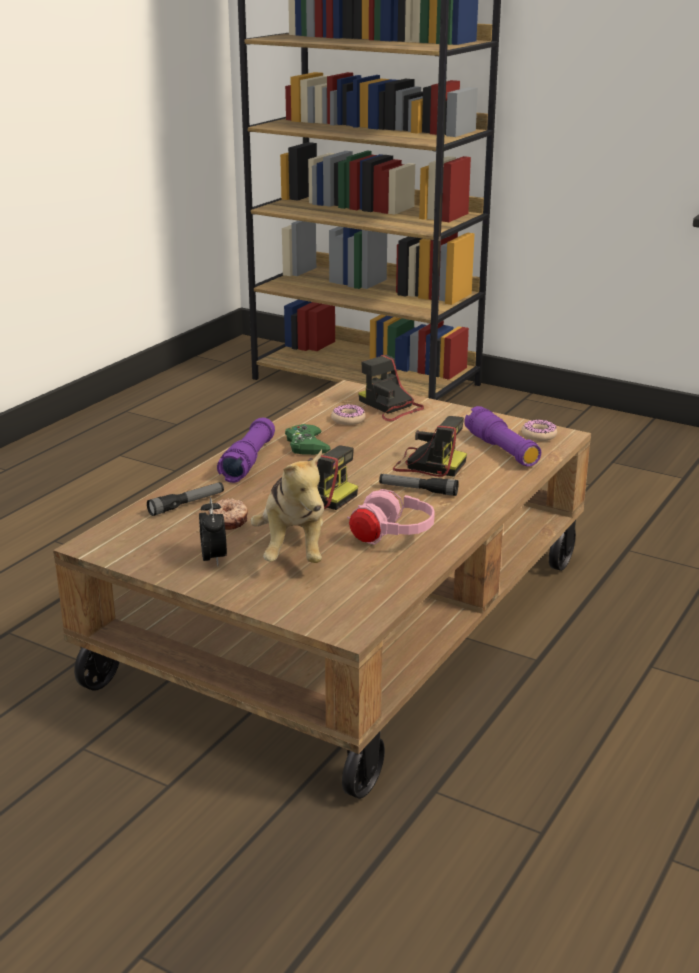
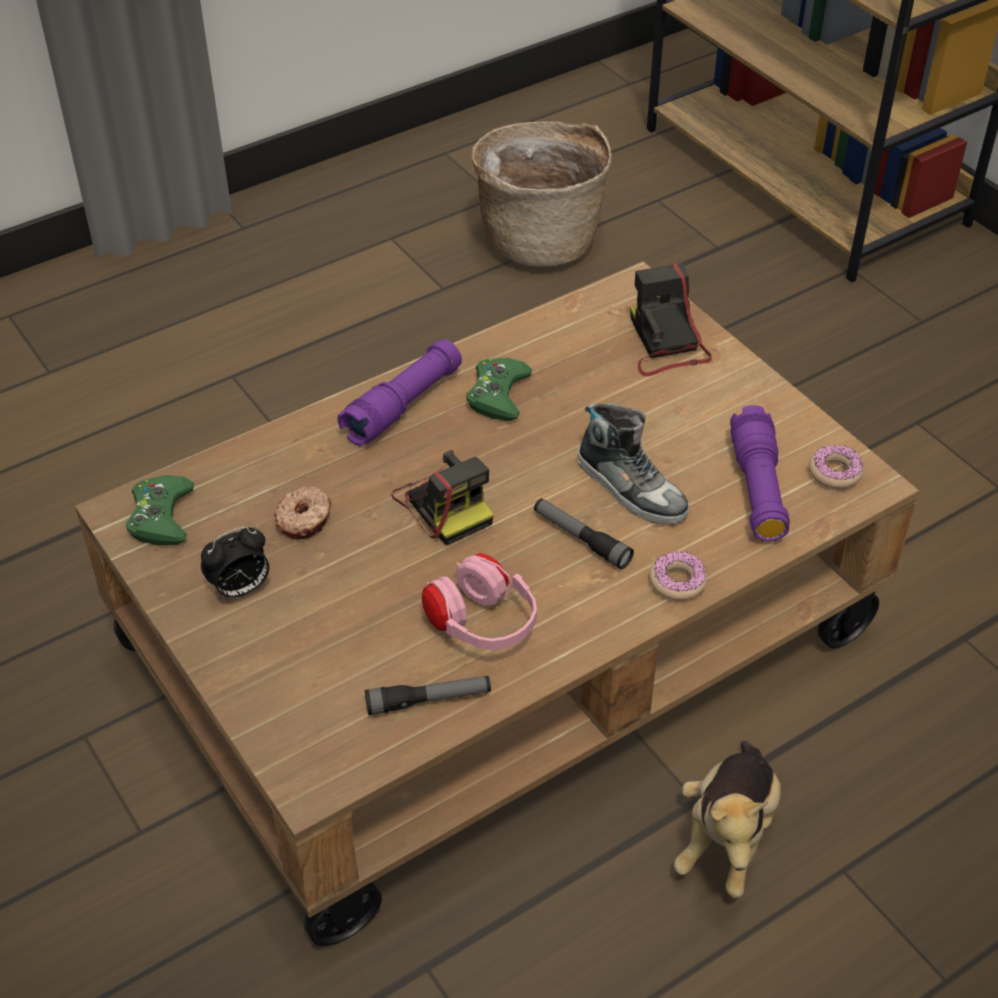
camera: 25 degrees right, 20 degrees up
(124, 541) = (161, 517): none -> green game controller
(187, 504) = (274, 470): flashlight -> flashlight (428, 700)
(214, 559) = (240, 589): alarm clock -> alarm clock turned 45 degrees clockwise
(223, 436) = (540, 238): none -> basket
(294, 550) = (345, 606): plush toy -> plush toy (727, 836)
(348, 420) = (589, 355): donut -> donut (677, 581)
(427, 464) = (631, 487): camera -> shoe

